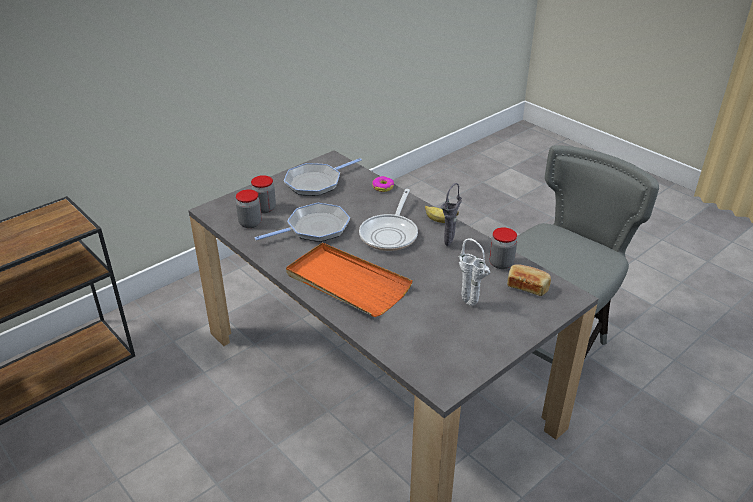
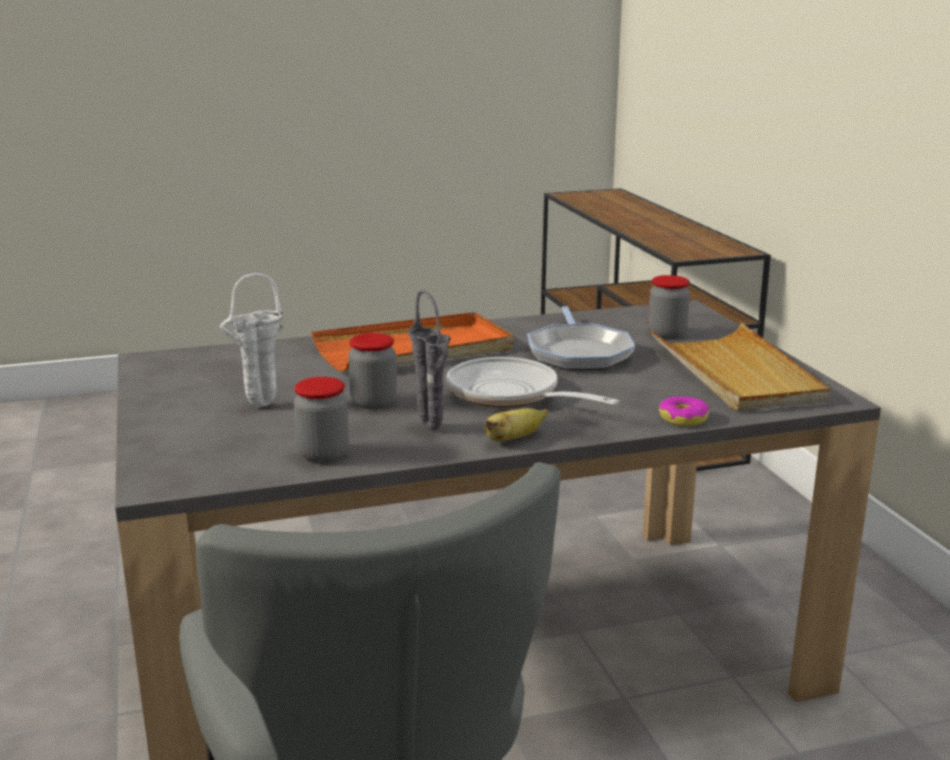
camera: 115 degrees right, 15 degrees down
(250, 223) = (628, 323): jar -> jar (374, 402)
(316, 182) = (736, 373): frying pan -> beige tray
(527, 286) = (235, 457): bread -> none

